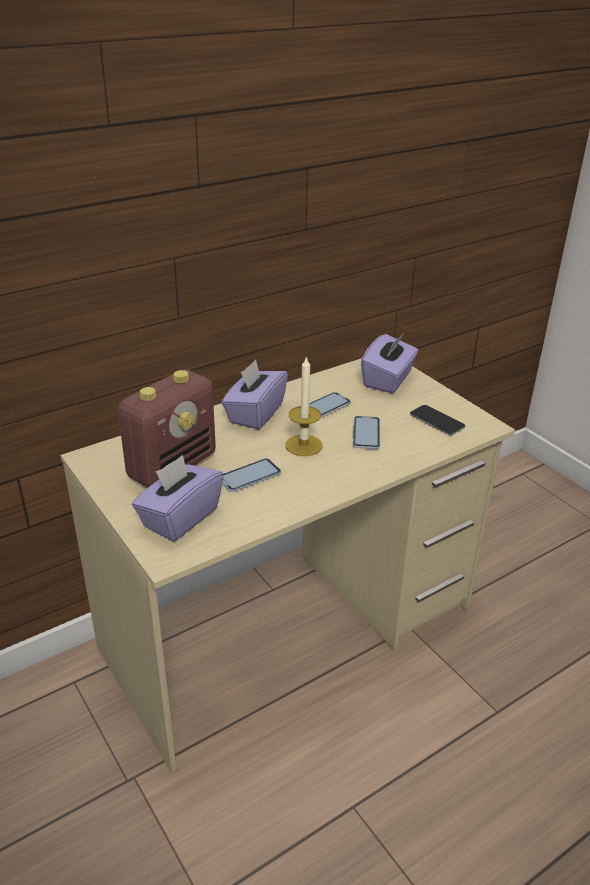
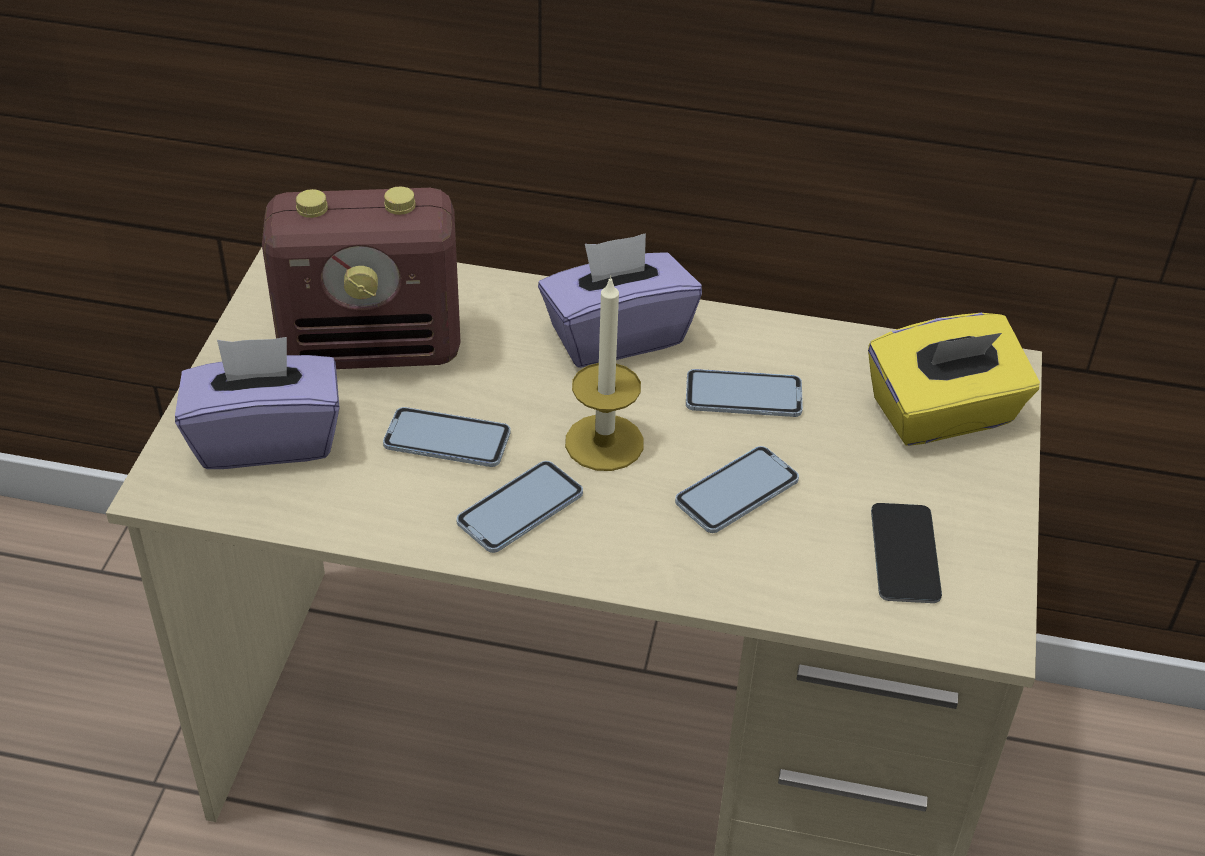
camera: 45 degrees right, 10 degrees up
(309, 480) = (520, 509): none -> phone
(388, 380) = (943, 414): purple tissue box -> yellow tissue box

